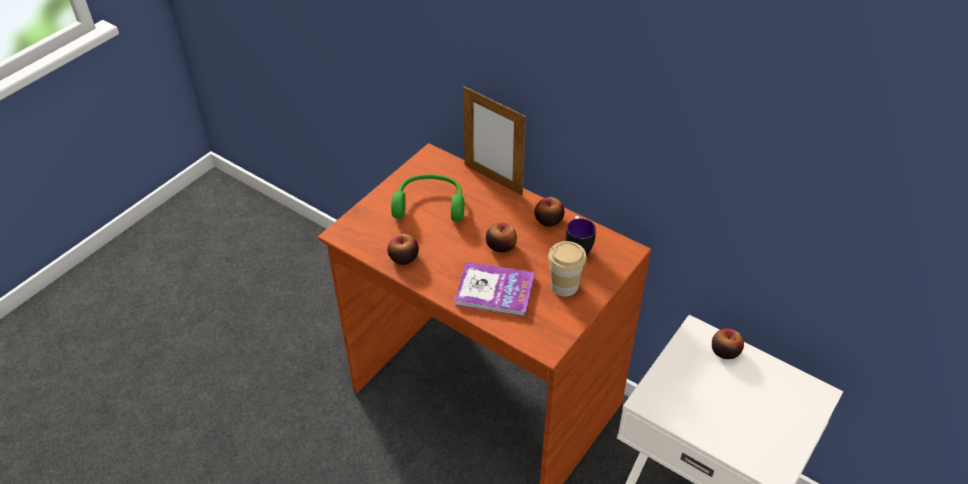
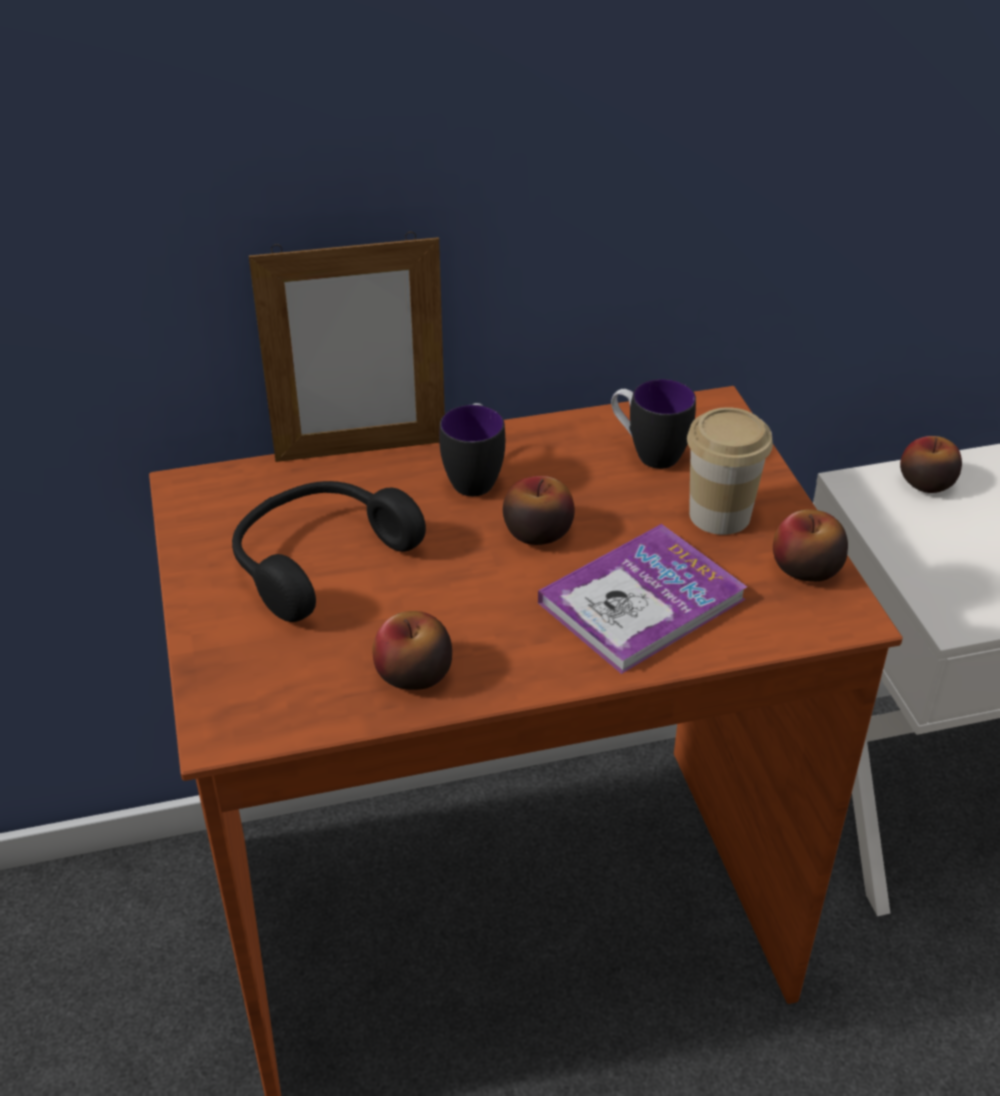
camera: 50 degrees left, 5 degrees down
(430, 205) = (318, 559): green headphones -> black headphones
(511, 213) = (474, 476): none -> mug
(548, 220) = (544, 446): apple -> apple (805, 568)

